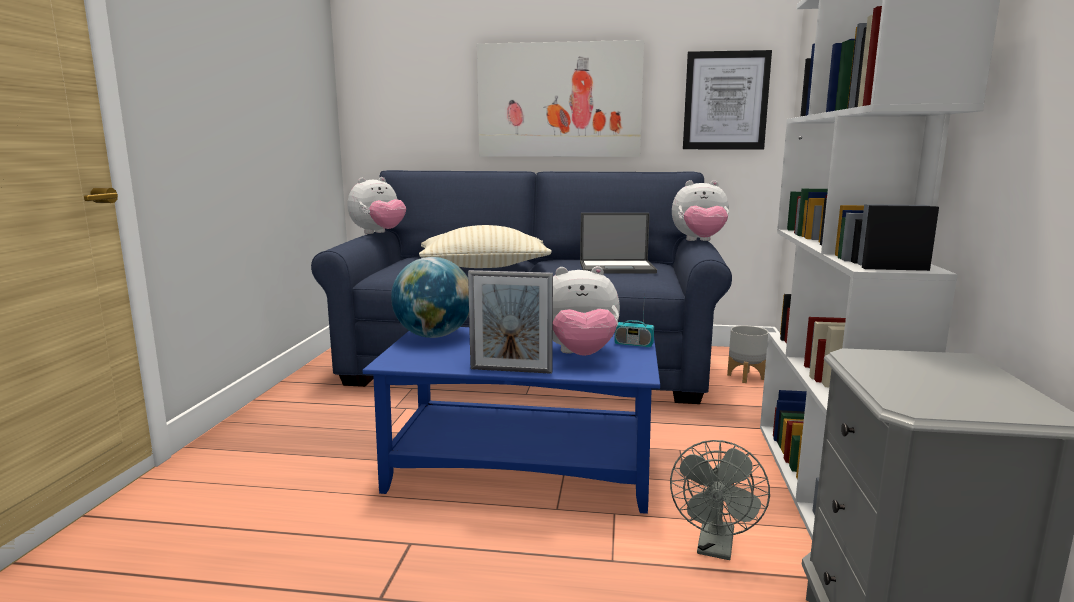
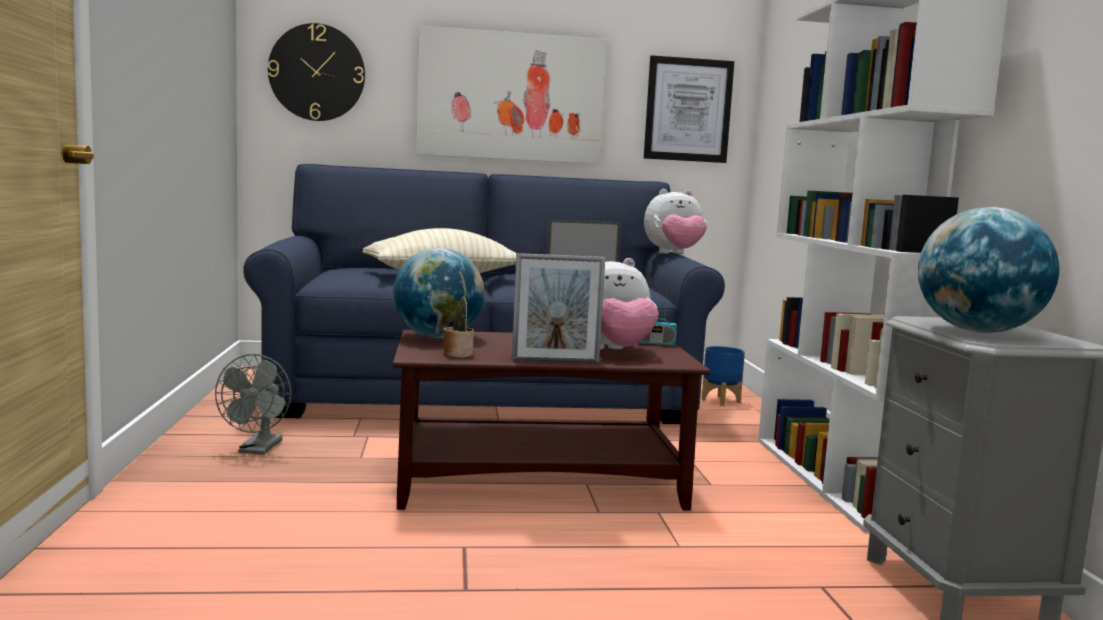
camera: 15 degrees left, 5 degrees down
(379, 233) = (302, 237): plush toy -> none
(397, 92) = (317, 72): none -> wall clock
(429, 359) = (458, 354): none -> potted plant
(523, 468) = (541, 481): blue coffee table -> brown coffee table
(715, 548) = (769, 531): grey fan -> grey fan (258, 450)
(746, 377) = (721, 401): grey planter -> blue planter
(918, 384) = (978, 331): none -> globe

